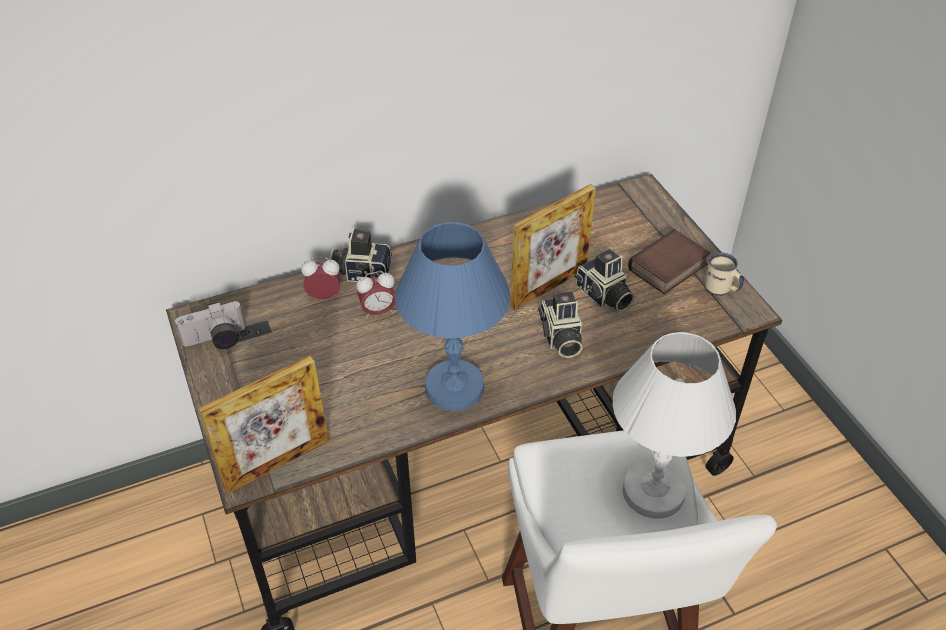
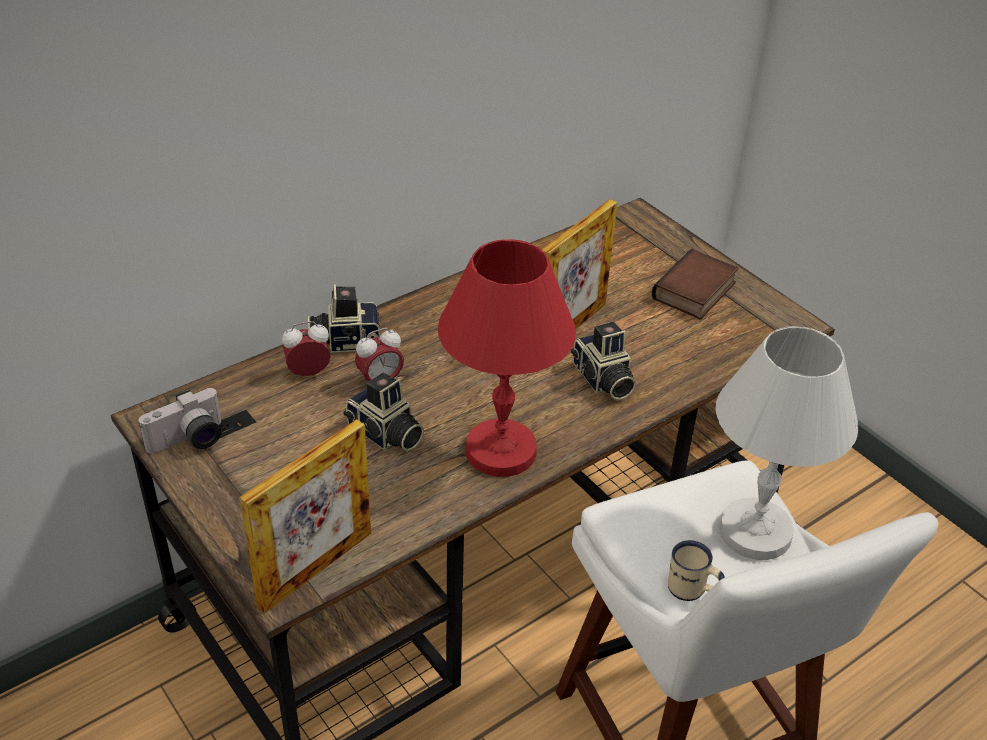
camera: 15 degrees left, 5 degrees down
(455, 387) = (501, 450): blue table lamp -> red table lamp
(603, 296) = (634, 330): camera -> camera (385, 434)
(721, 290) = (760, 307): beige mug -> beige mug (692, 591)

